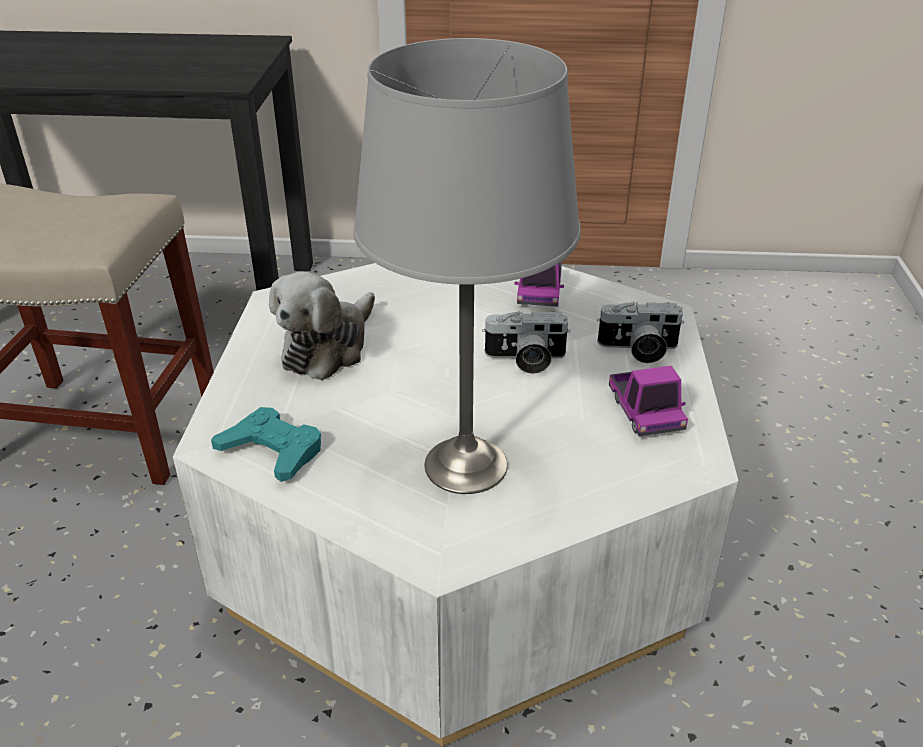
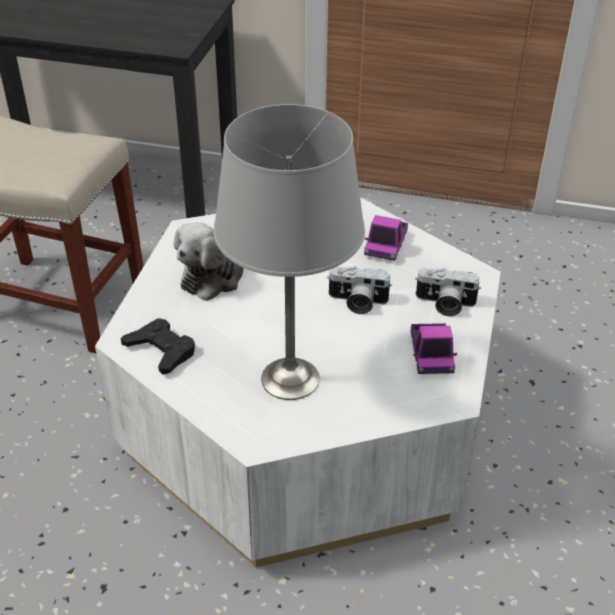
camera: 10 degrees right, 5 degrees up
(272, 451) = (161, 350): turquoise game controller -> black game controller

